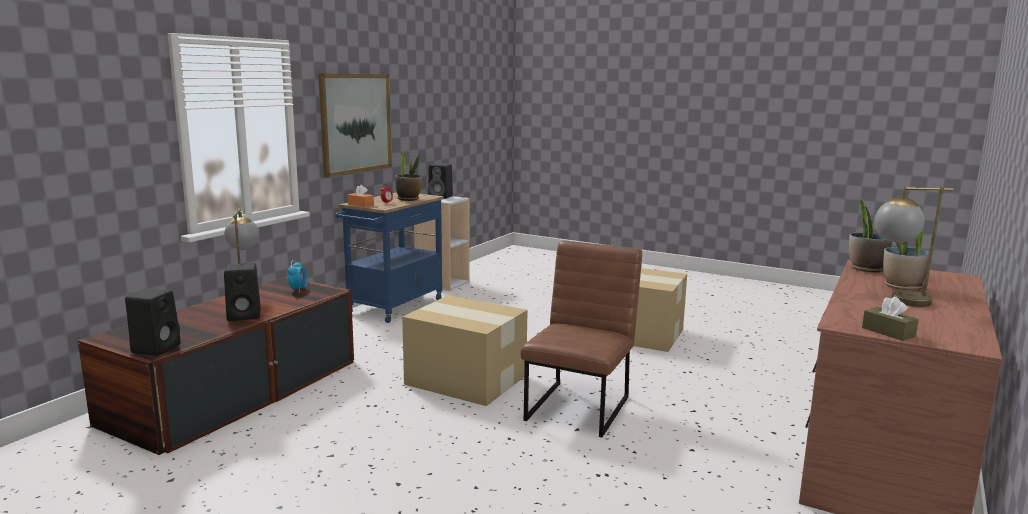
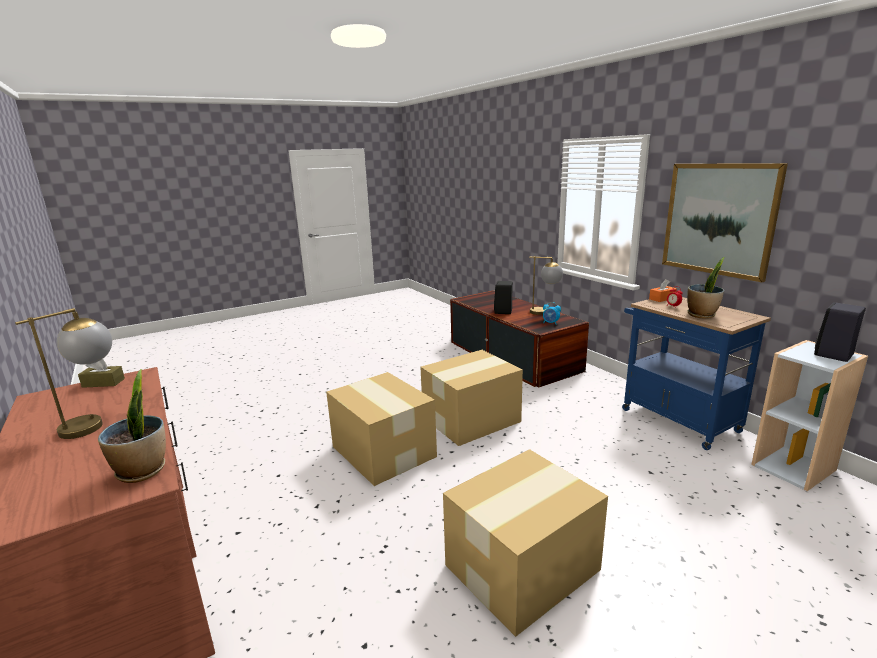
camera: 120 degrees right, 5 degrees up
(156, 348) = (467, 299): black speaker -> none
(580, 407) = (383, 452): brown chair -> cardboard box
(902, 287) = (89, 452): potted plant -> none

